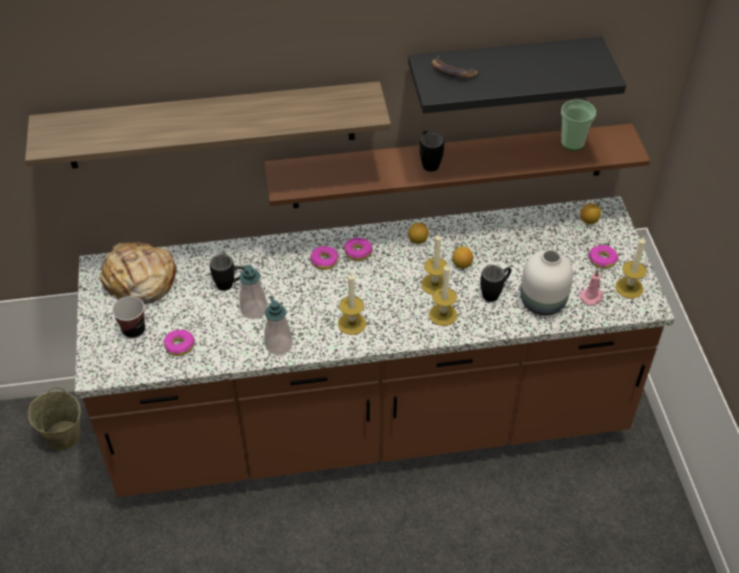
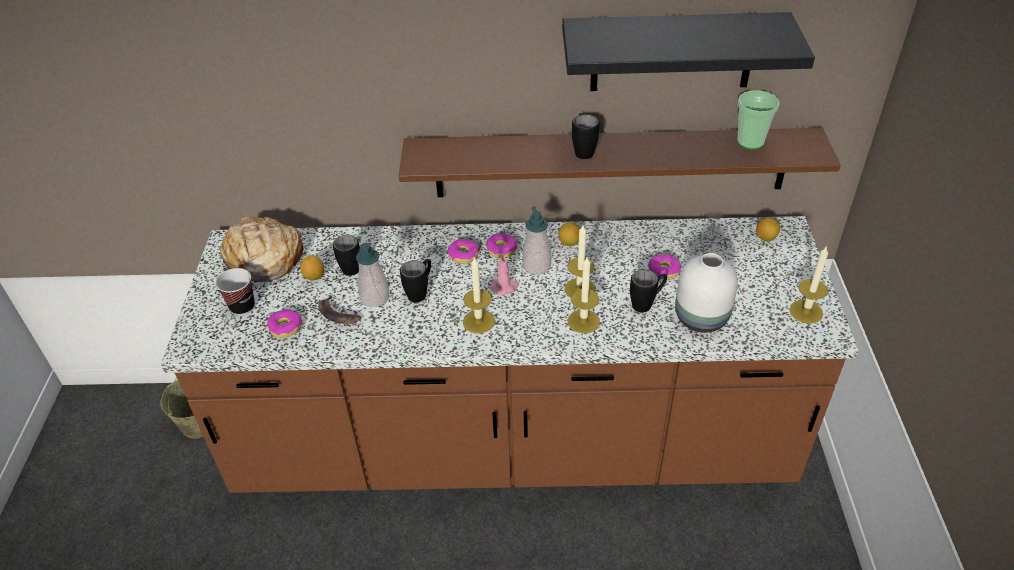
camera: 10 degrees right, 5 degrees down
(211, 125) = (344, 89): shelf -> none
(278, 345) = (392, 337): soap dispenser -> soap dispenser (536, 266)
(293, 300) = (420, 292): none -> black mug
(453, 71) = (609, 34): banana -> banana (338, 314)
(461, 264) = (614, 271): lemon -> lemon (314, 276)
(592, 297) = (760, 318): pink candle -> pink candle (505, 287)
(602, 260) = (776, 279): donut -> donut (663, 271)

